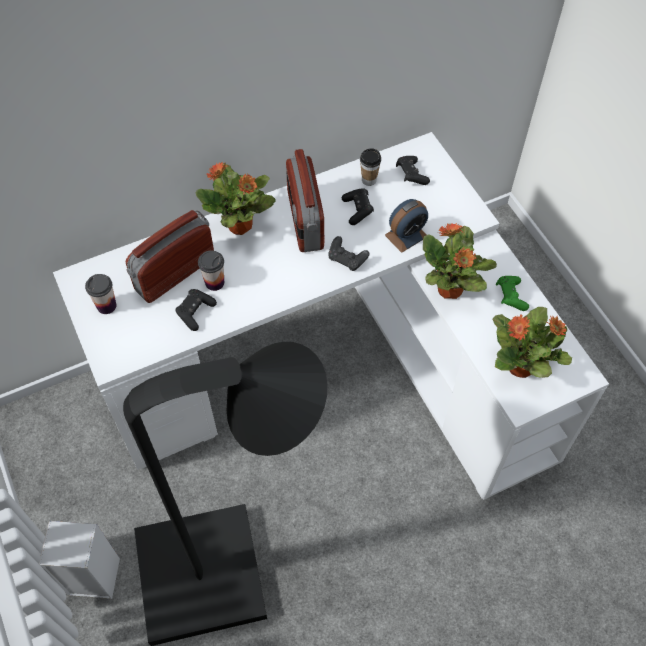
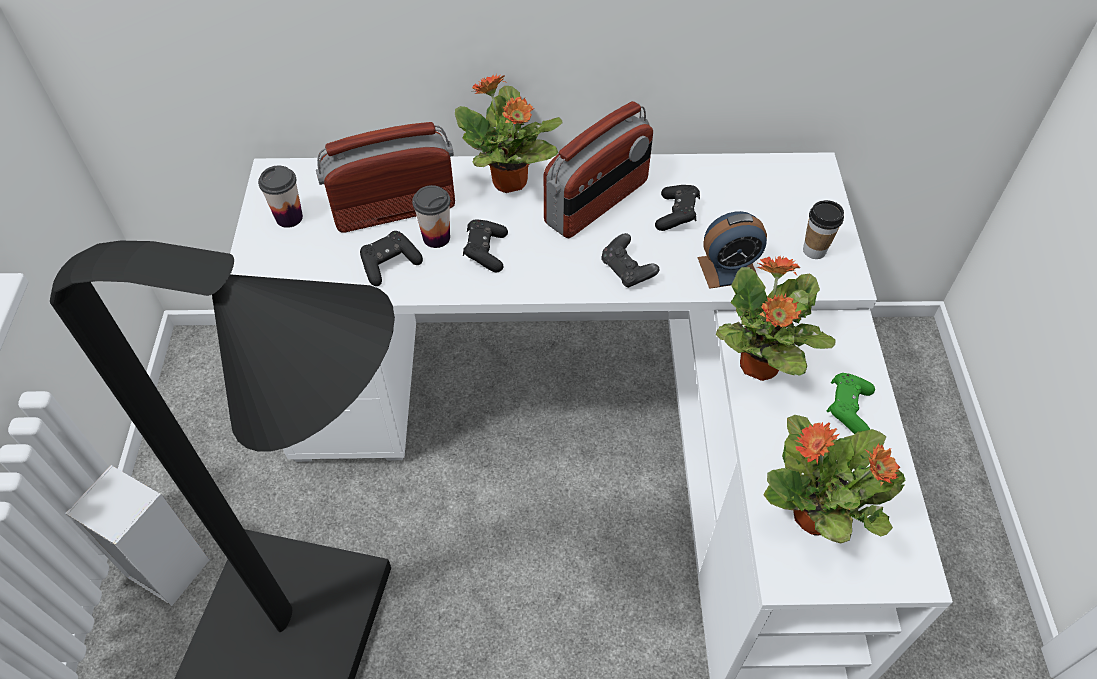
camera: 25 degrees right, 5 degrees down
(304, 220) = (597, 203): radio -> radio turned 150 degrees counterclockwise
(369, 180) = (713, 183): cup -> cup (814, 250)
(411, 175) = (776, 196): black game controller -> black game controller (485, 252)

